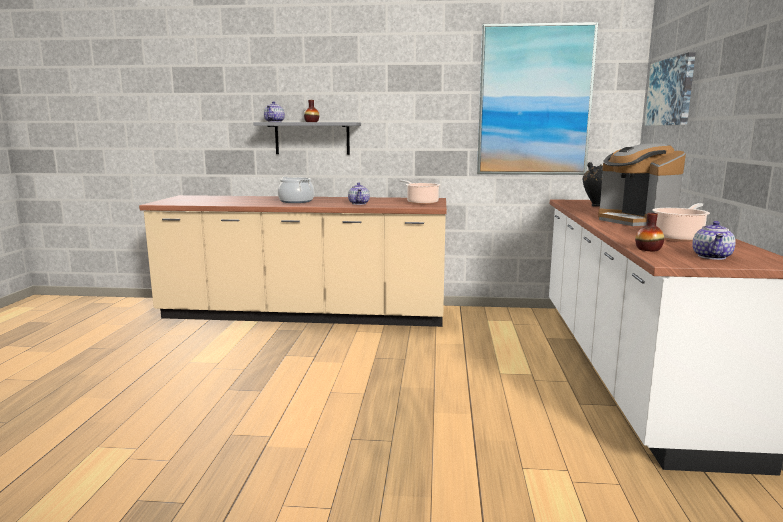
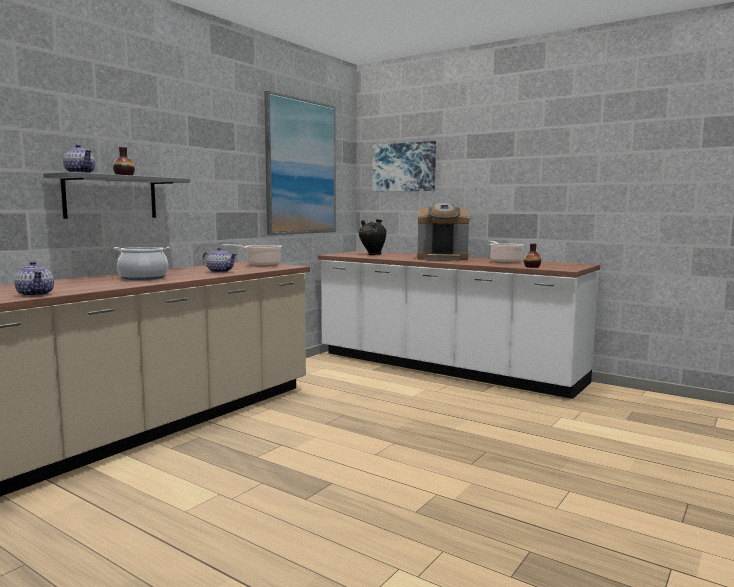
camera: 60 degrees left, 5 degrees down
(712, 256) = (560, 266): teapot -> teapot (35, 294)

